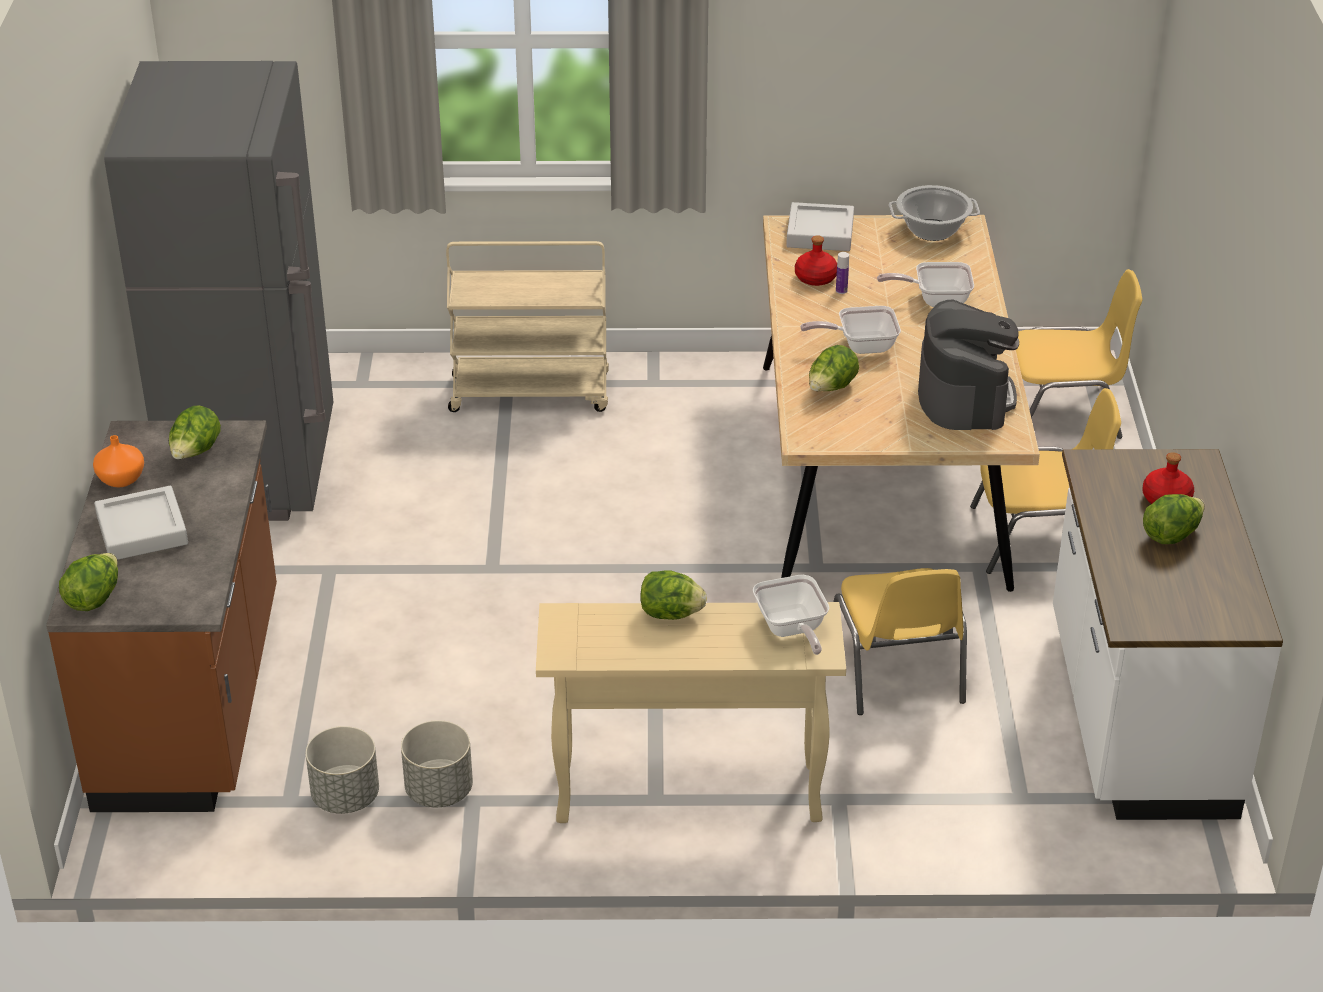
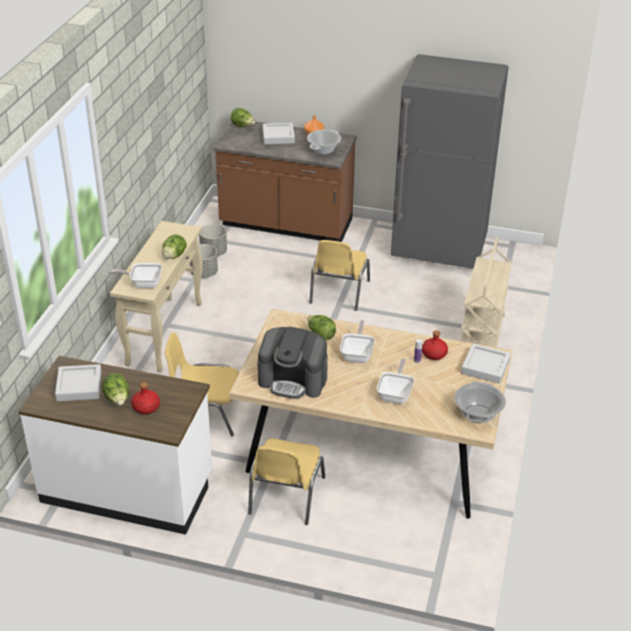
camera: 105 degrees right, 0 degrees up
(195, 453) = (324, 149): lettuce -> cooking pot
(1063, 412) = (406, 549): yellow chair -> yellow chair (338, 292)
(1172, 588) = (79, 386): none -> grey tray

